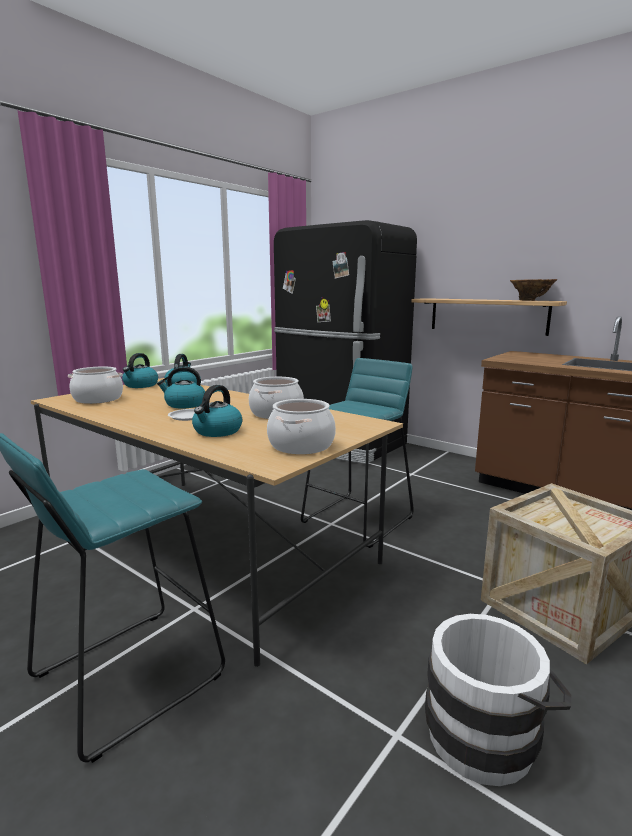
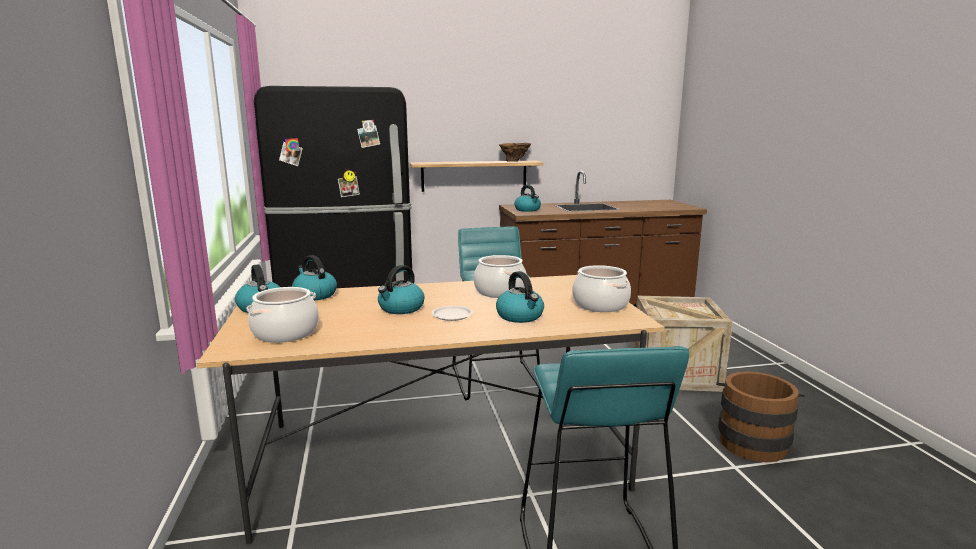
camera: 50 degrees left, 0 degrees up
(488, 733) = (751, 440): white bucket -> brown bucket
(518, 357) = (528, 210): none -> kettle

